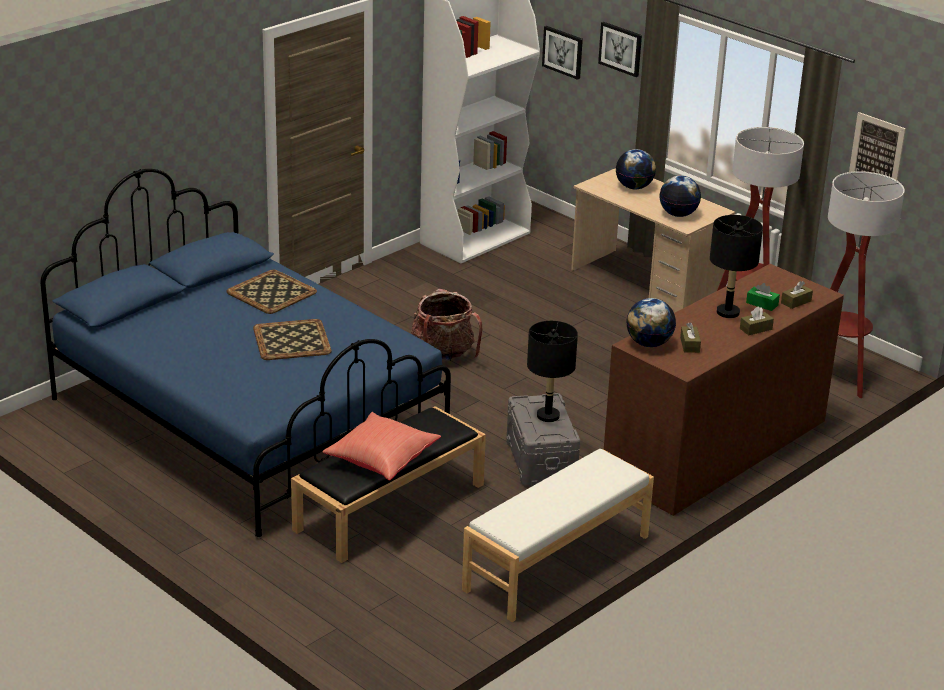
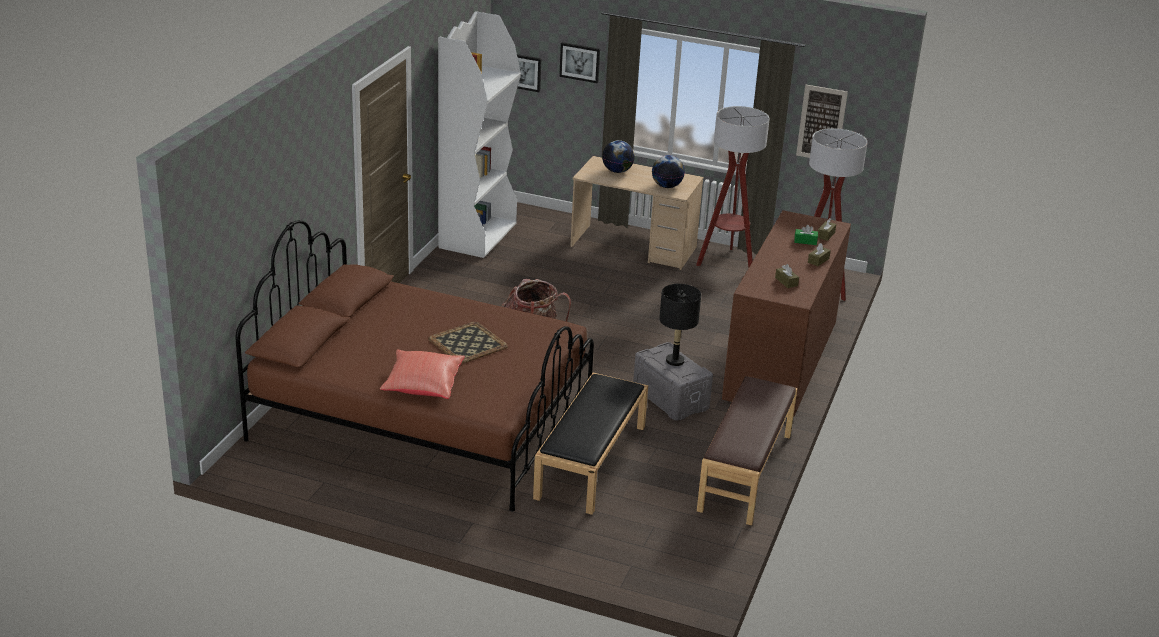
camera: 25 degrees left, 0 degrees up
(248, 419) = (423, 418): blue bed -> brown bed
(272, 292) = (416, 307): tray -> none
(381, 460) = (595, 424): red pillow -> red pillow (422, 386)
(558, 563) = (746, 472): white bench -> brown bench
(648, 343) = (758, 287): globe -> none
(728, 312) = (789, 252): black table lamp -> none

